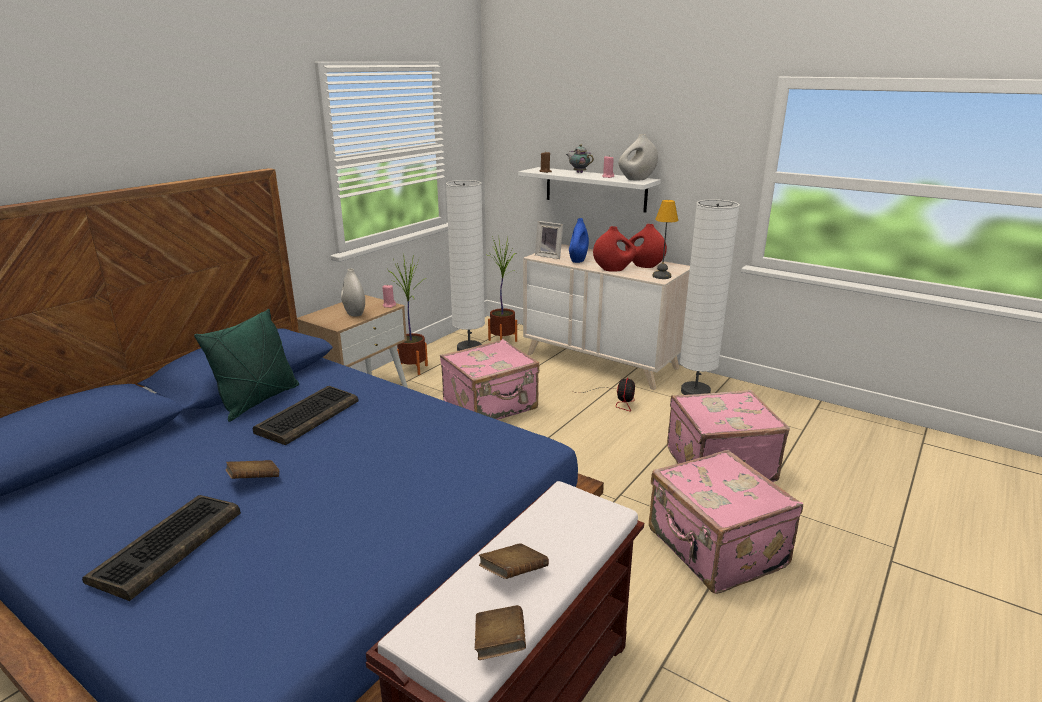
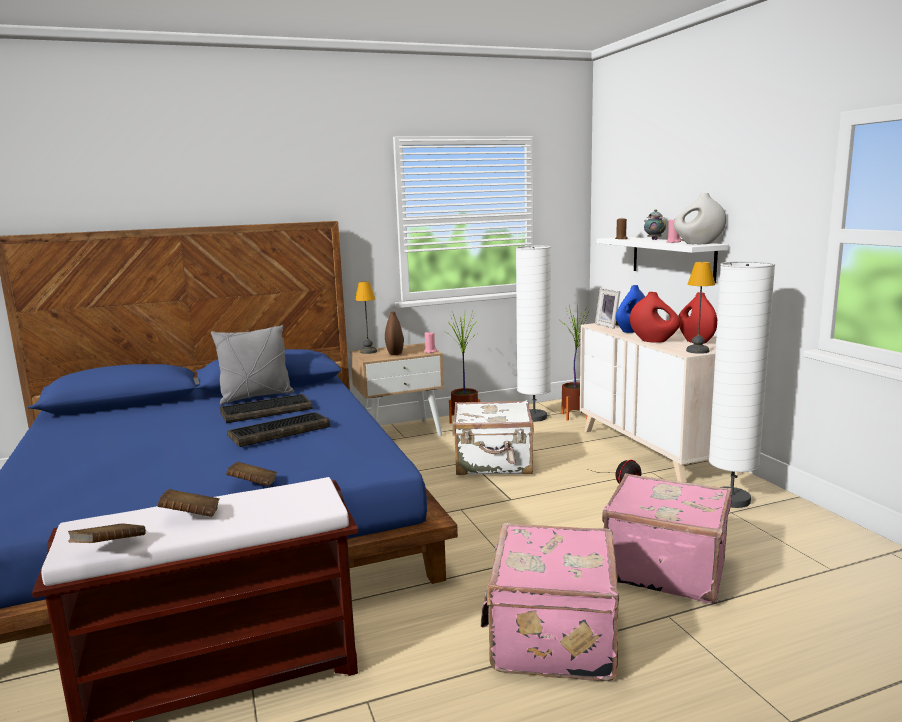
camera: 35 degrees right, 10 degrees down
(167, 547) = (80, 456): keyboard -> keyboard (278, 431)
(254, 480) = (177, 436): brown book -> brown book (253, 485)
(258, 400) = (256, 397): green pillow -> grey pillow
(320, 316) = (368, 351): none -> table lamp
(354, 313) = (395, 353): white vase -> brown vase
(491, 406) = (494, 463): pink suitcase -> white suitcase

